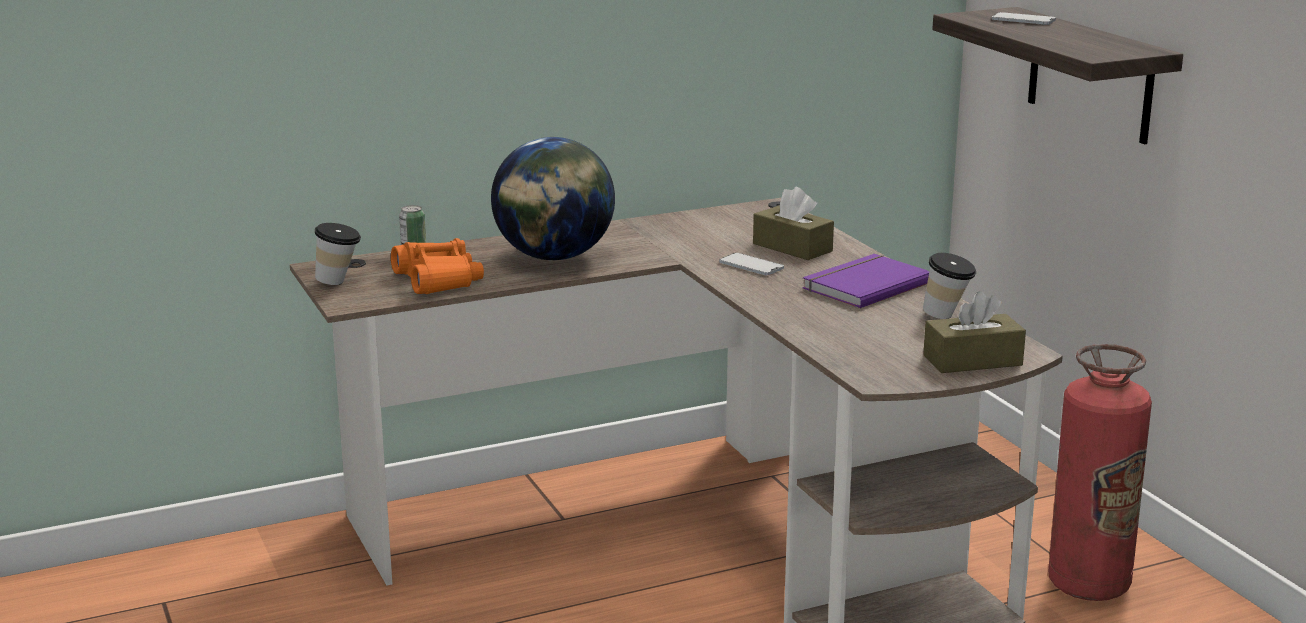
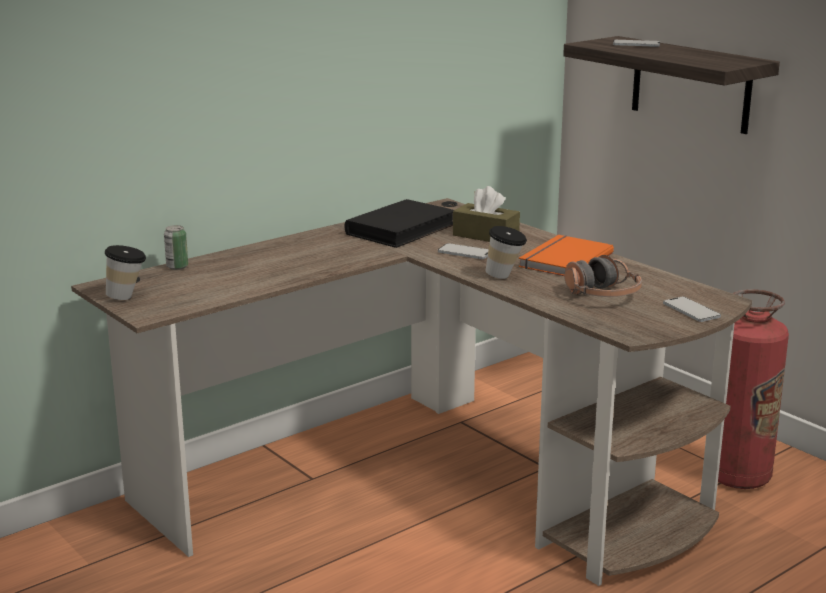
camera: 15 degrees left, 0 degrees up
(438, 280) = (214, 287): orange binoculars -> none
(554, 257) = (300, 259): globe -> none
(697, 231) = (401, 229): none -> black book
(864, 285) = (563, 260): purple book -> orange book
(877, 332) = (602, 295): none -> headphones
(947, 316) = (645, 278): cup -> cup (505, 276)
(972, 360) = (691, 310): brown tissue box -> phone

